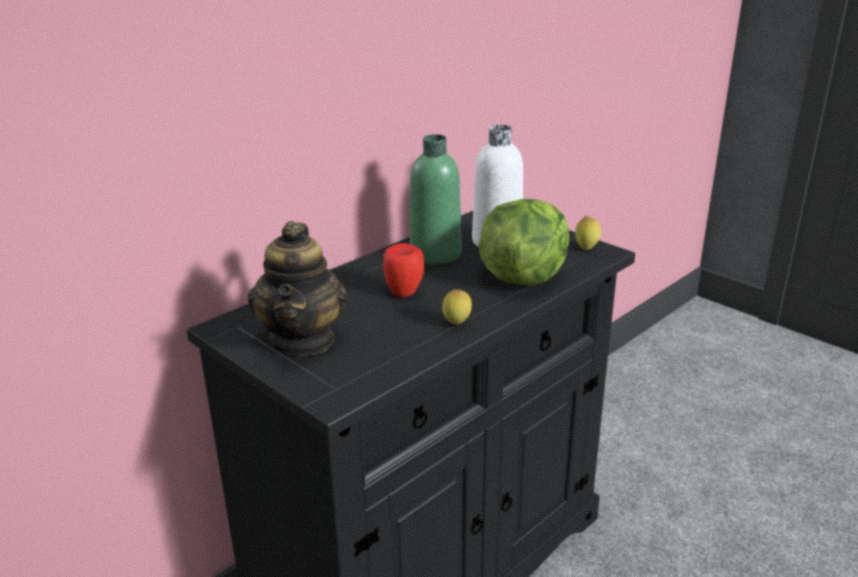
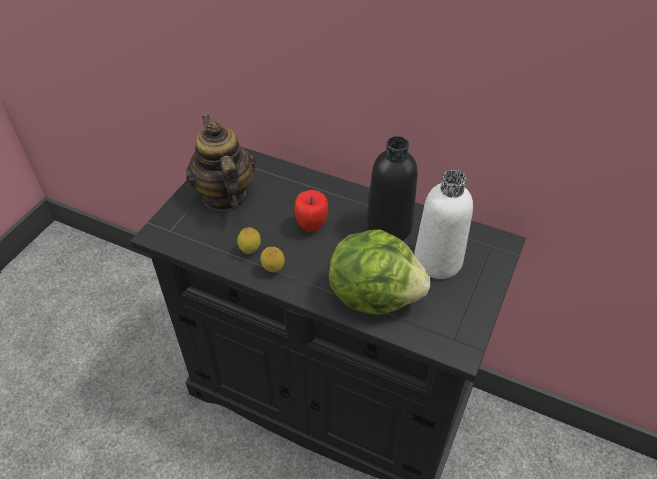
camera: 70 degrees right, 20 degrees up
(303, 339) = (225, 196): teapot -> teapot turned 90 degrees clockwise
(435, 254) = (389, 227): green bottle -> black bottle
(586, 248) = (460, 332): lemon -> lemon (250, 251)

